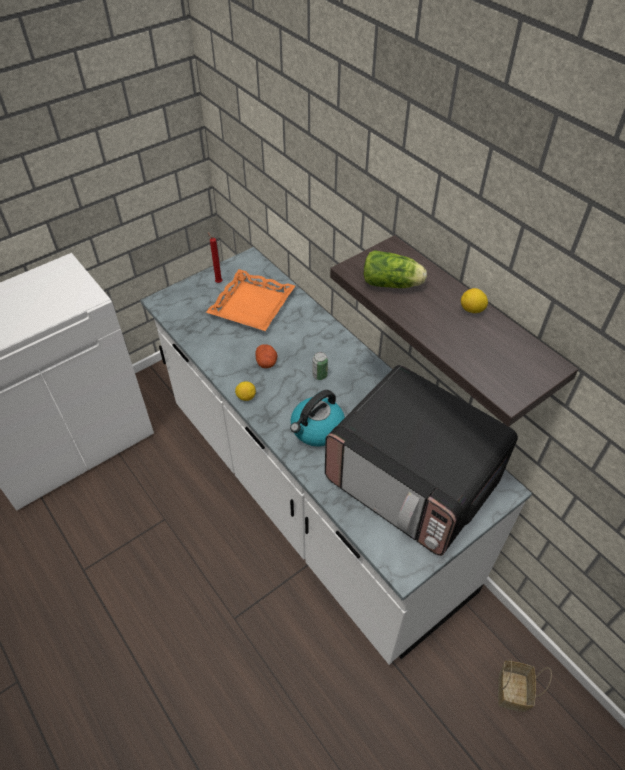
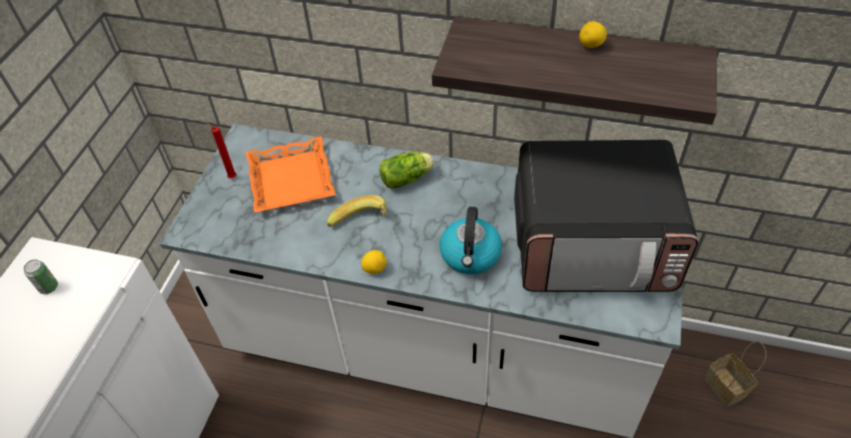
camera: 35 degrees left, 0 degrees up
(267, 362) = (362, 224): potato -> banana
(319, 375) = (424, 206): can -> can (48, 287)
(393, 284) = (504, 59): lettuce -> lettuce (408, 178)

